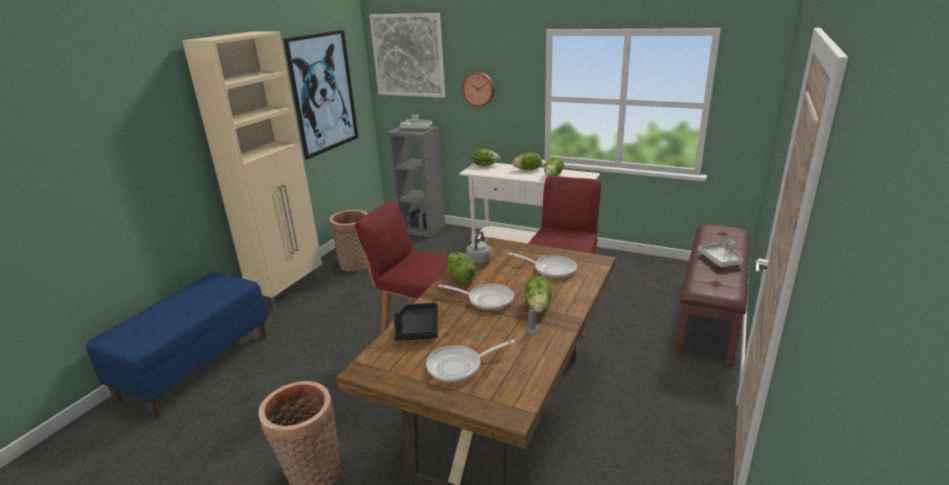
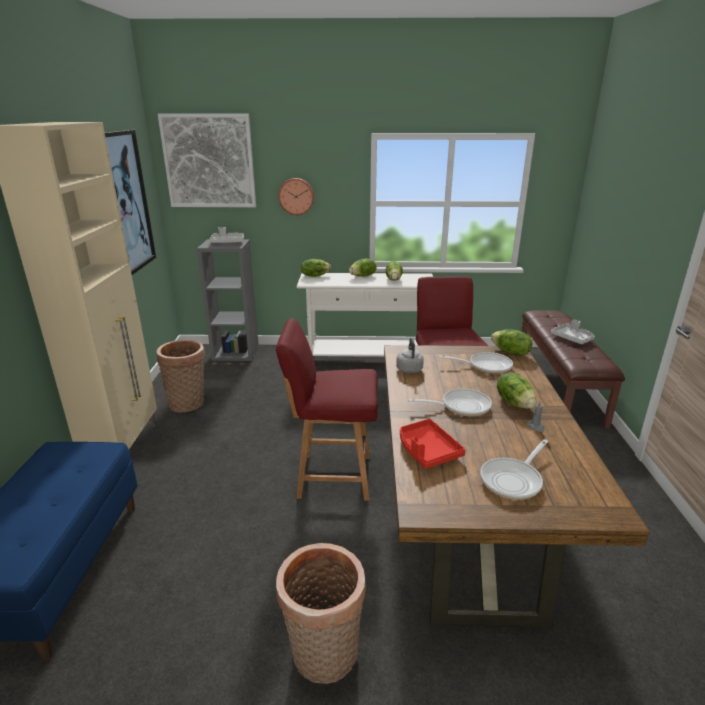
camera: 25 degrees left, 0 degrees up
(417, 328) = (427, 451): black tray -> red tray
(460, 277) = (410, 389): lettuce -> lettuce (510, 353)

